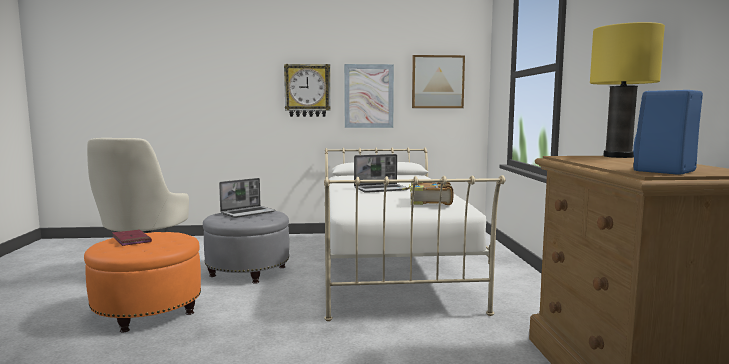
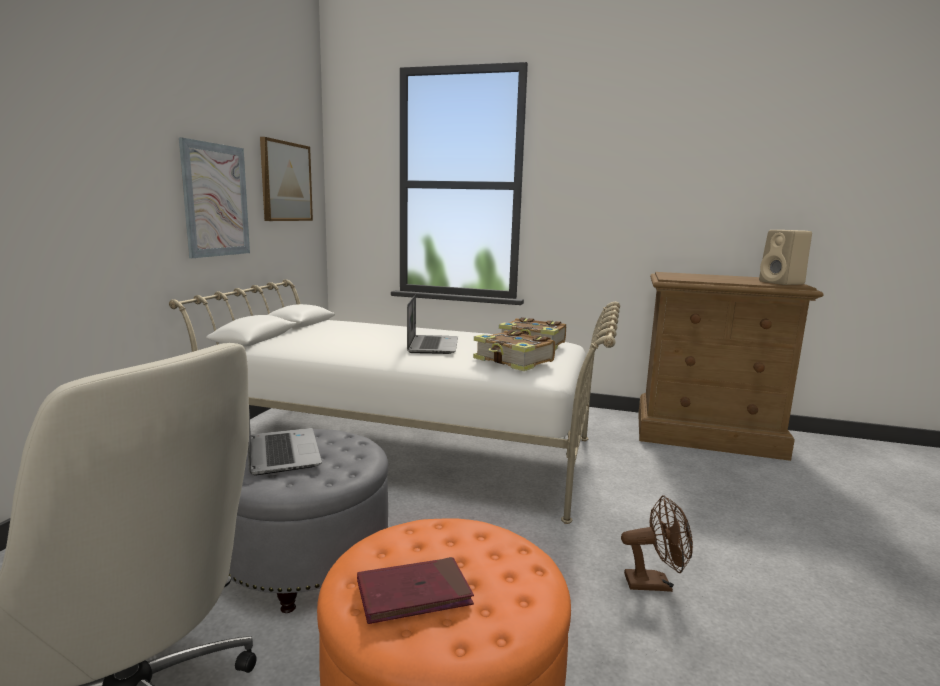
camera: 70 degrees left, 5 degrees up
(265, 352) = (655, 583): none -> brown fan
(307, 90) = (124, 185): wall clock -> none
(367, 201) = (514, 361): none -> book
(618, 156) = (670, 274): yellow table lamp -> none
(664, 171) = (782, 283): blue speaker -> beige speaker

